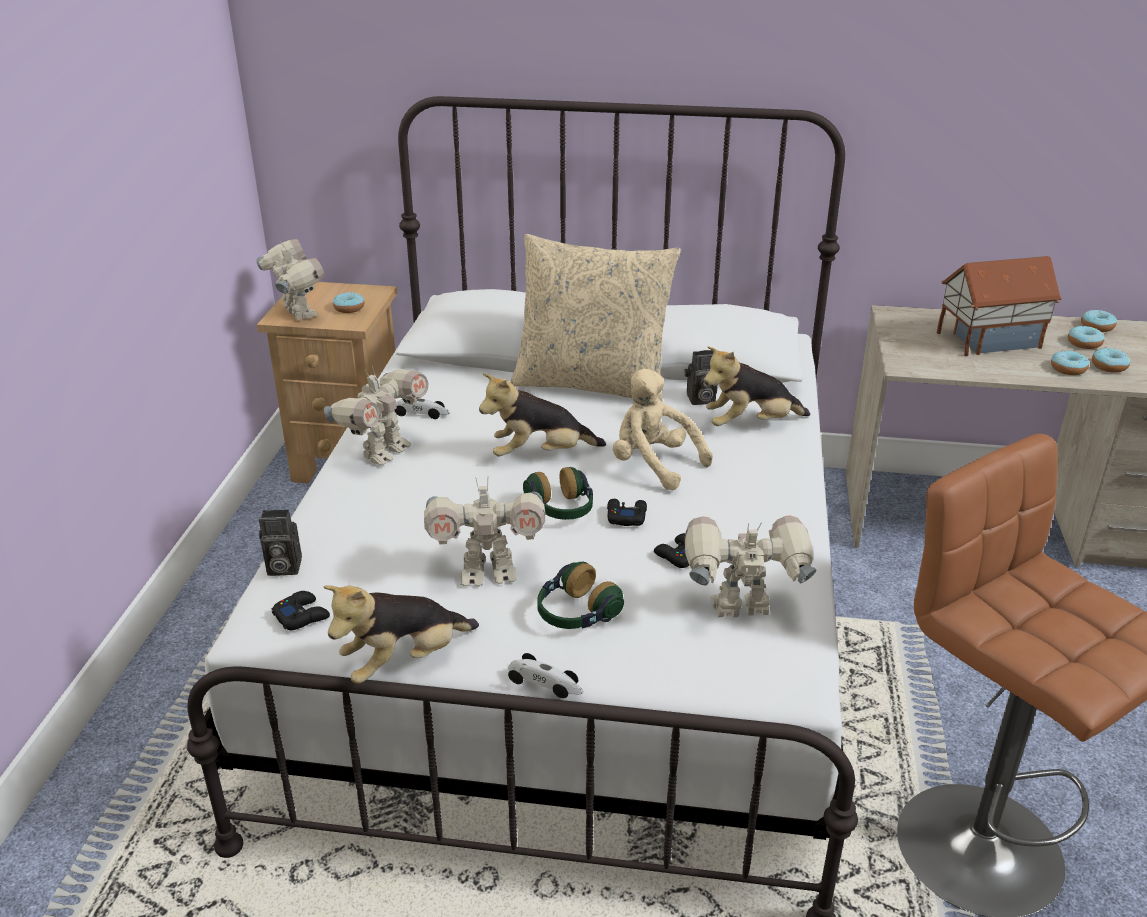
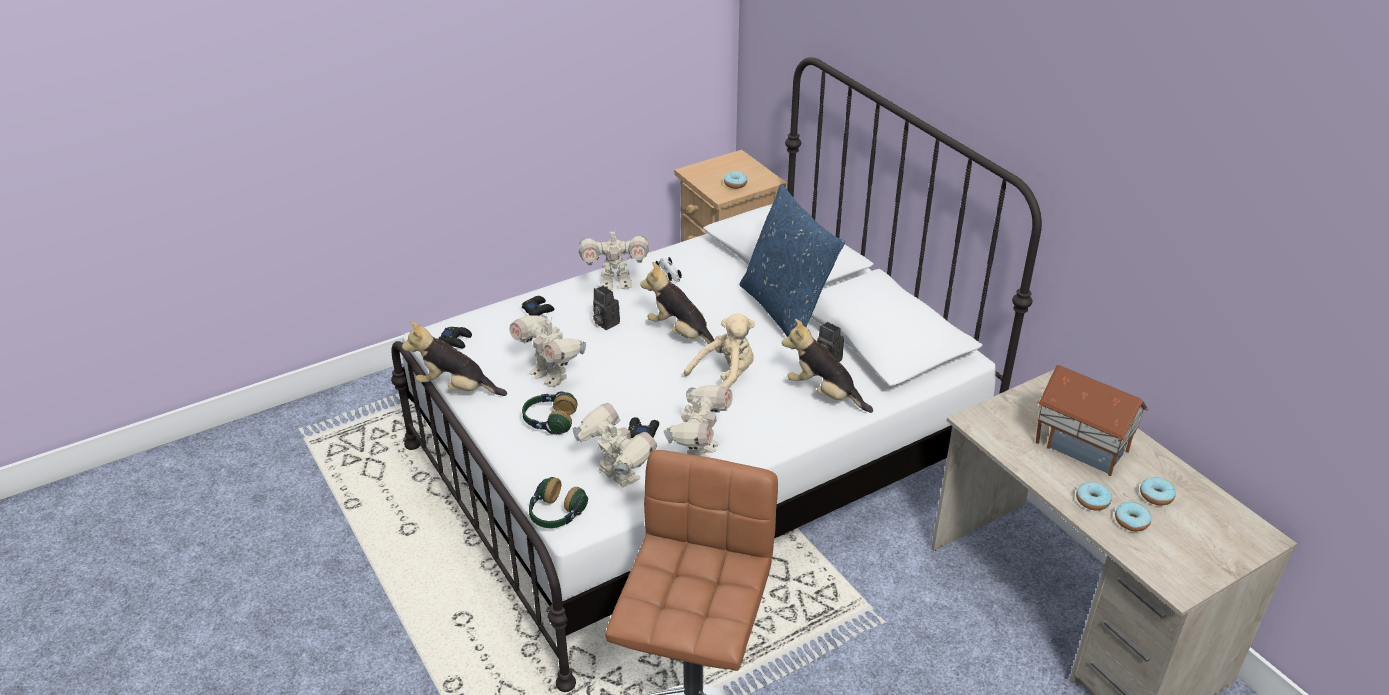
camera: 50 degrees right, 5 degrees up
(282, 567) = (484, 313): camera -> camera (605, 322)
(297, 314) = (704, 173): toy robot -> toy robot (699, 454)
(545, 683) = (483, 438): toy car -> none
(562, 510) = (636, 369): headphones -> headphones (556, 515)
(592, 384) = (786, 311): beige pillow -> blue pillow
(626, 516) = (657, 394): black game controller -> black game controller (538, 309)
(653, 464) = (725, 378): beige plush toy -> beige plush toy turned 60 degrees clockwise
(1097, 327) = (1202, 494): donut -> none

